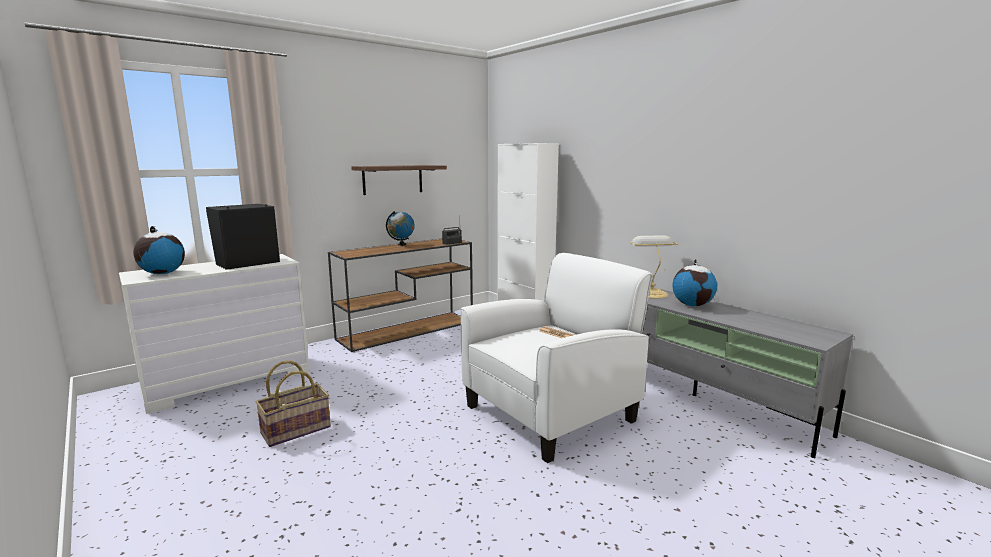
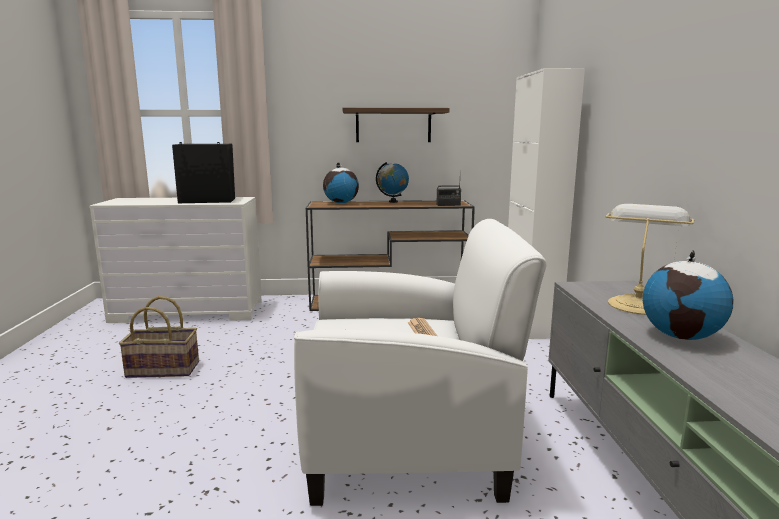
camera: 35 degrees right, 0 degrees up
(162, 273) = (134, 201): globe -> globe (341, 203)

